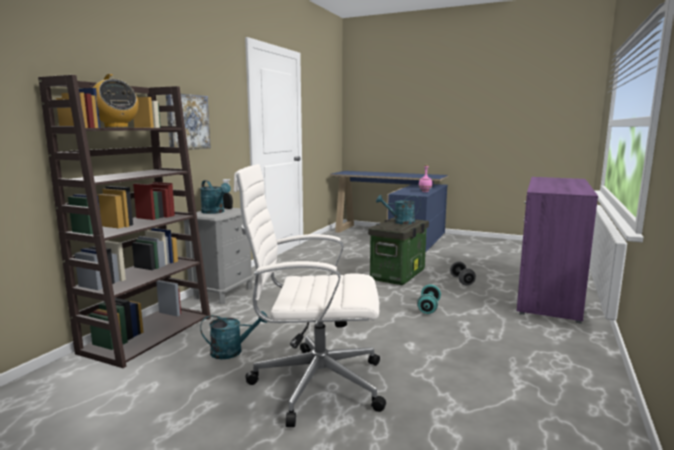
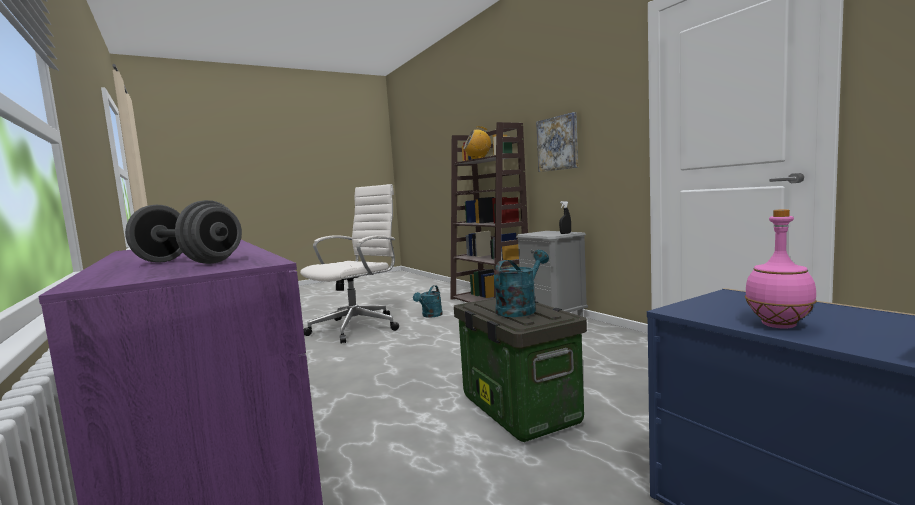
camera: 125 degrees right, 5 degrees down
(215, 212) = (546, 233): turquoise watering can -> none
(428, 308) = (379, 389): turquoise dumbbell -> none
(462, 281) = (418, 458): grey dumbbell -> grey dumbbell (186, 262)

